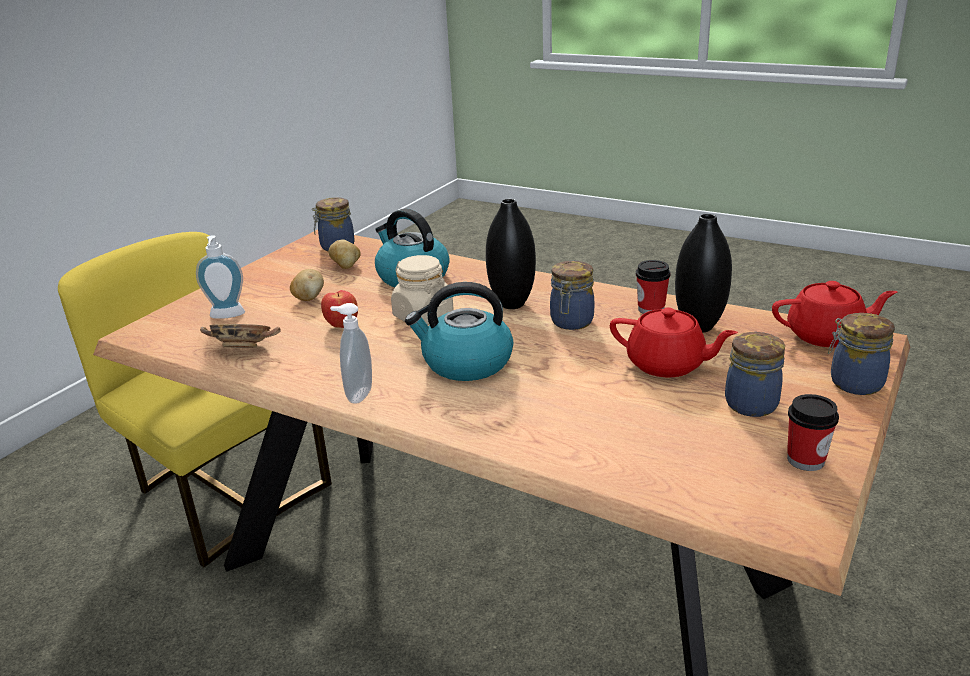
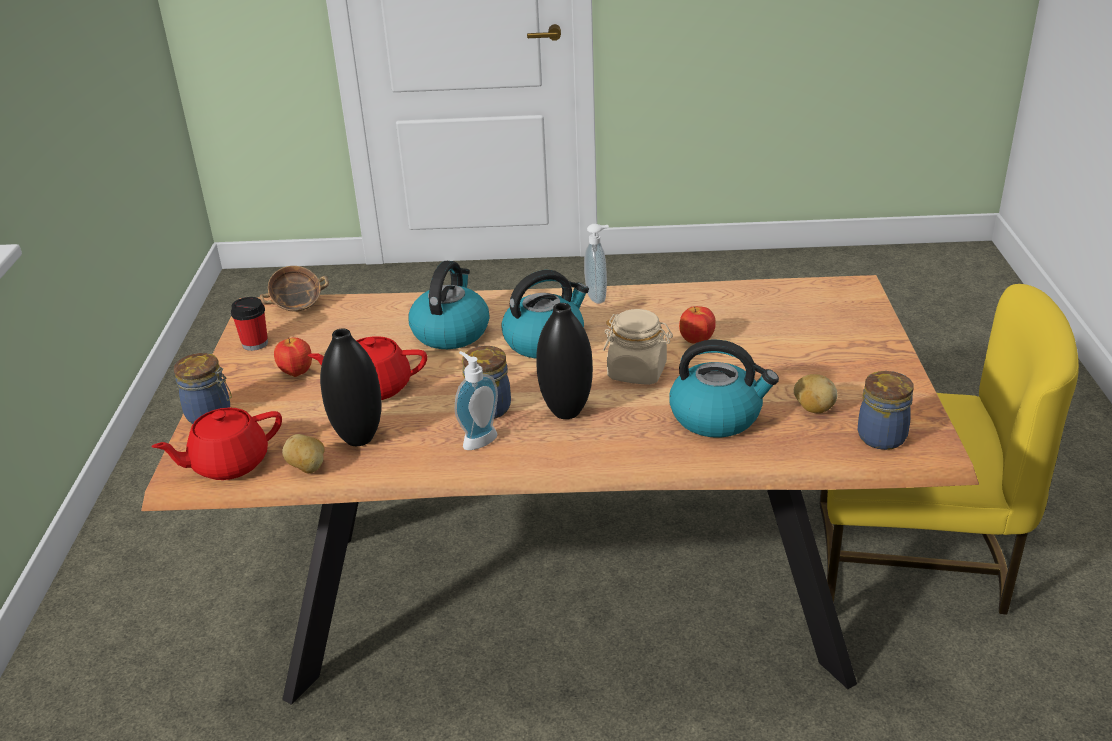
camera: 150 degrees right, 5 degrees up
(227, 316) = (815, 320): soap dispenser -> soap dispenser (477, 439)
(244, 349) = (740, 300): bowl -> bowl (297, 307)
(309, 298) = (777, 358): potato -> potato (308, 468)
(550, 401) = (451, 332): none -> kettle
(651, 309) = (417, 448): cup -> none
(752, 403) = (296, 373): jar -> apple

